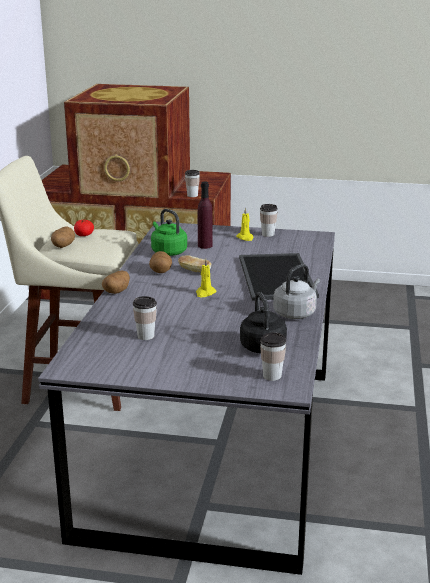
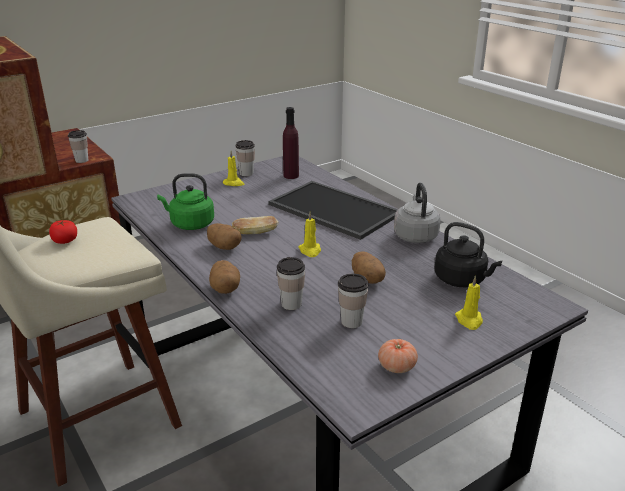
camera: 45 degrees left, 5 degrees up
(63, 246) = (64, 263): potato -> potato (368, 280)
(121, 365) = (396, 366): none -> tomato
(205, 246) = (213, 204): purple bottle -> purple bottle (291, 176)
(213, 368) = (469, 320): none -> yellow candle
(272, 376) = (519, 301): cup -> cup (291, 304)

